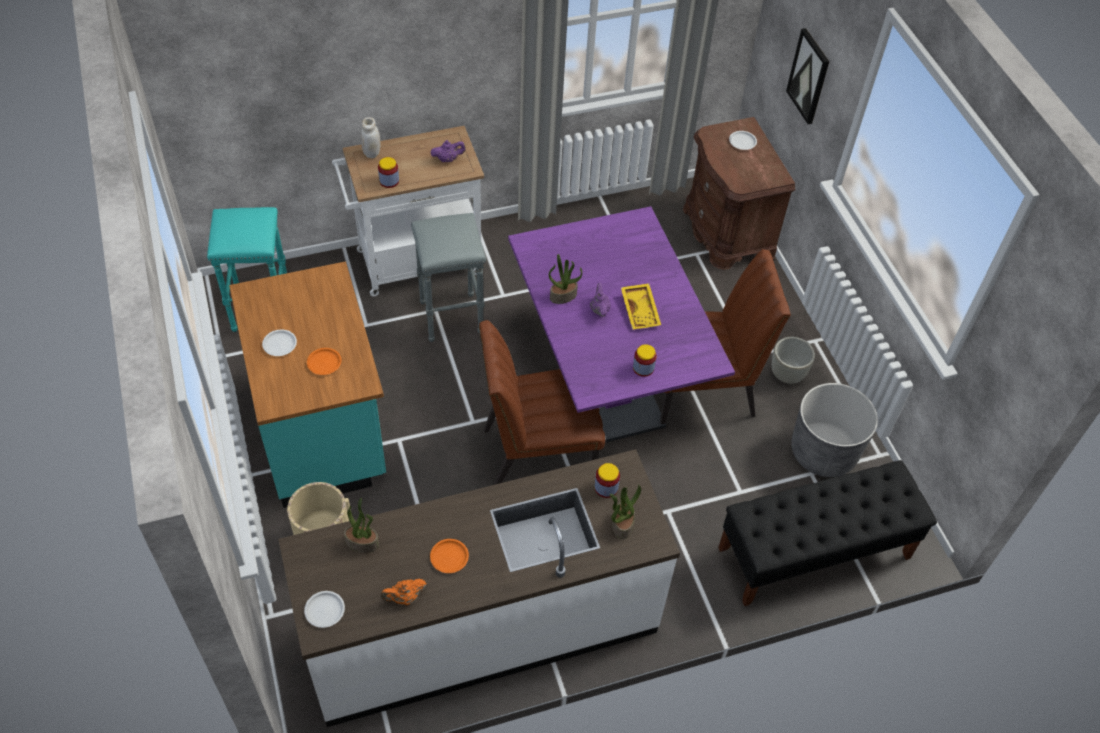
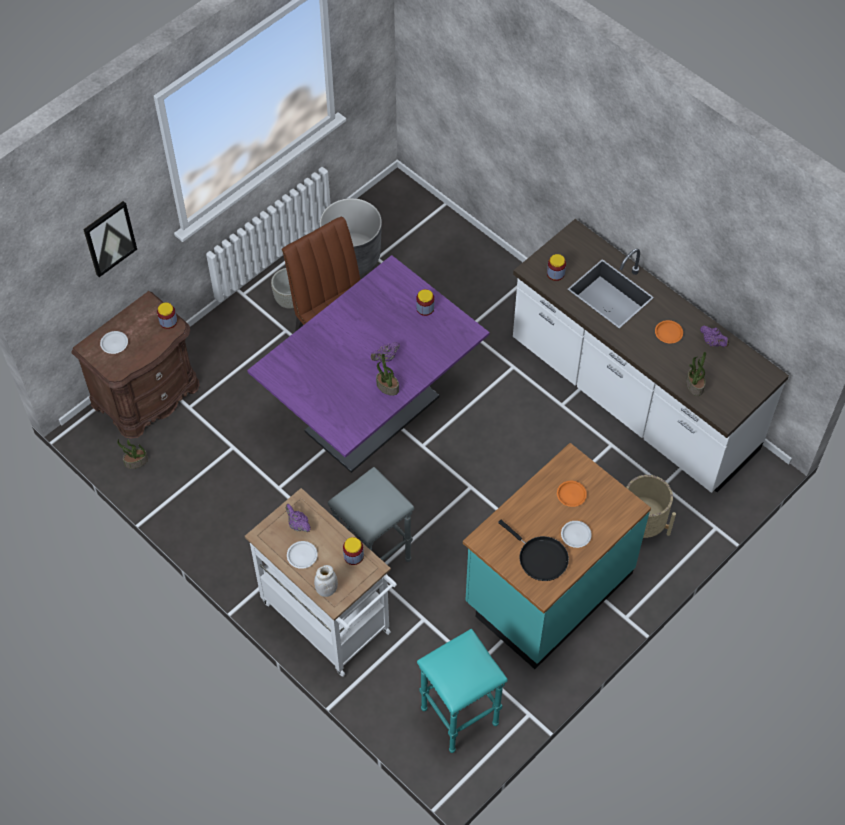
camera: 115 degrees left, 5 degrees up
(280, 306) = (540, 558): none -> black frying pan
(324, 611) = (753, 379): white plate -> white plate (302, 556)
(404, 598) = (712, 342): orange teapot -> purple teapot
(538, 454) = (471, 428): brown chair -> none
(622, 523) = (576, 254): potted plant -> potted plant (136, 462)
(641, 311) = (370, 331): yellow tray -> none
(748, 183) = (168, 321): none -> jar
(813, 553) = (444, 236): black bench -> none

